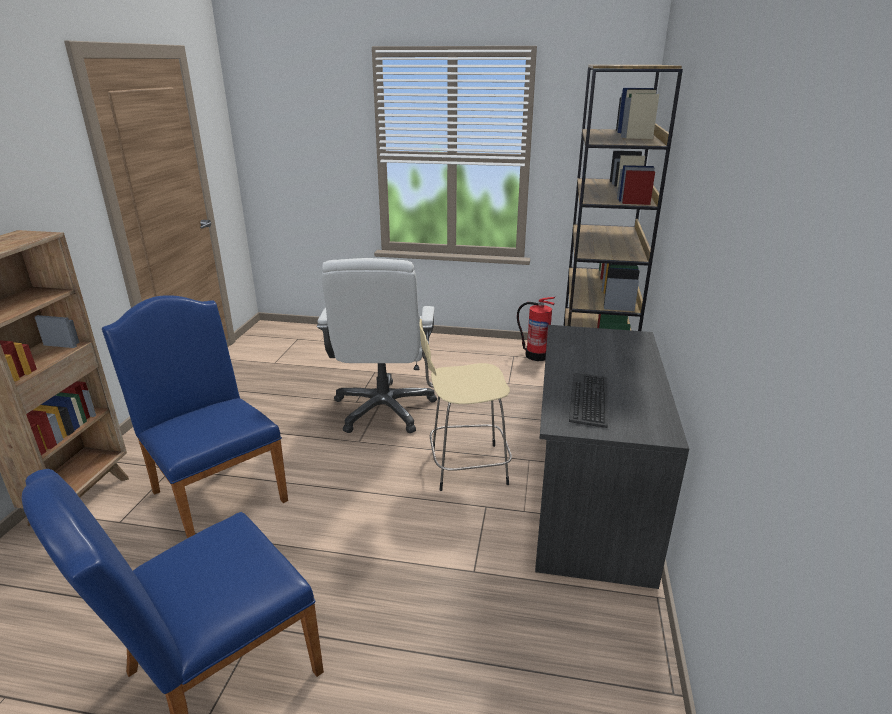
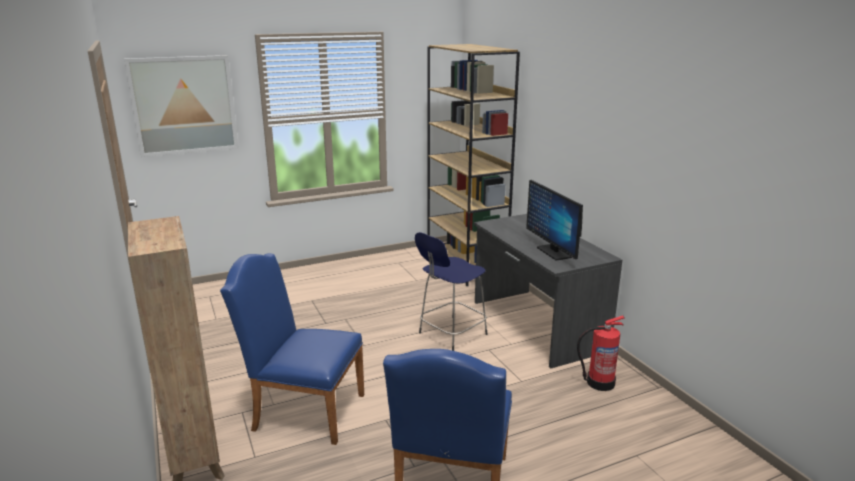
camera: 35 degrees left, 5 degrees down
(295, 128) = (184, 105): none -> picture
(384, 409) = (353, 321): white office chair -> none
(465, 467) = (451, 334): beige stool -> blue stool
(536, 355) = (412, 258): fire extinguisher -> fire extinguisher (599, 382)
(590, 399) = (553, 252): keyboard -> monitor

